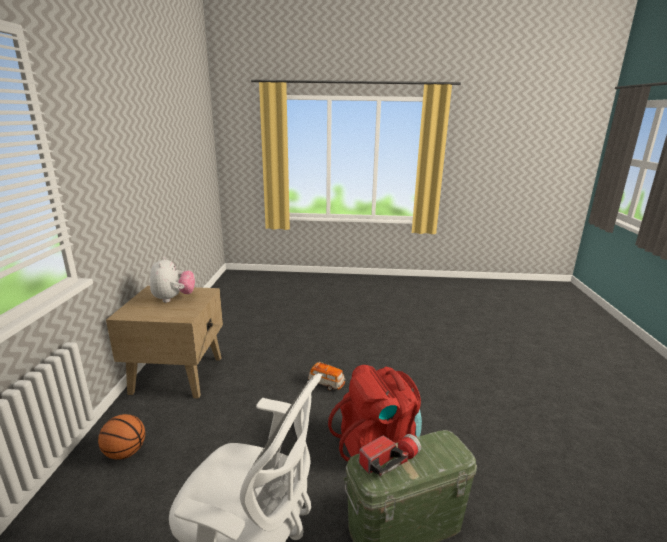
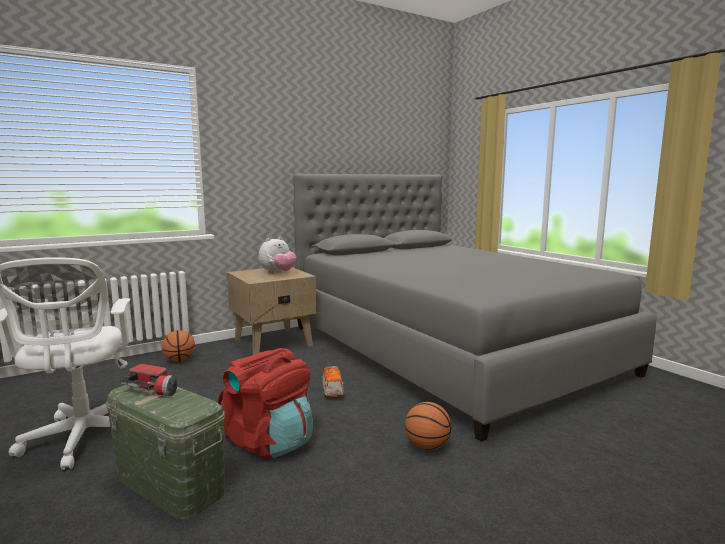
camera: 55 degrees right, 10 degrees down
(313, 310) = (447, 348): none -> grey bed
(439, 380) = (427, 446): none -> basketball

